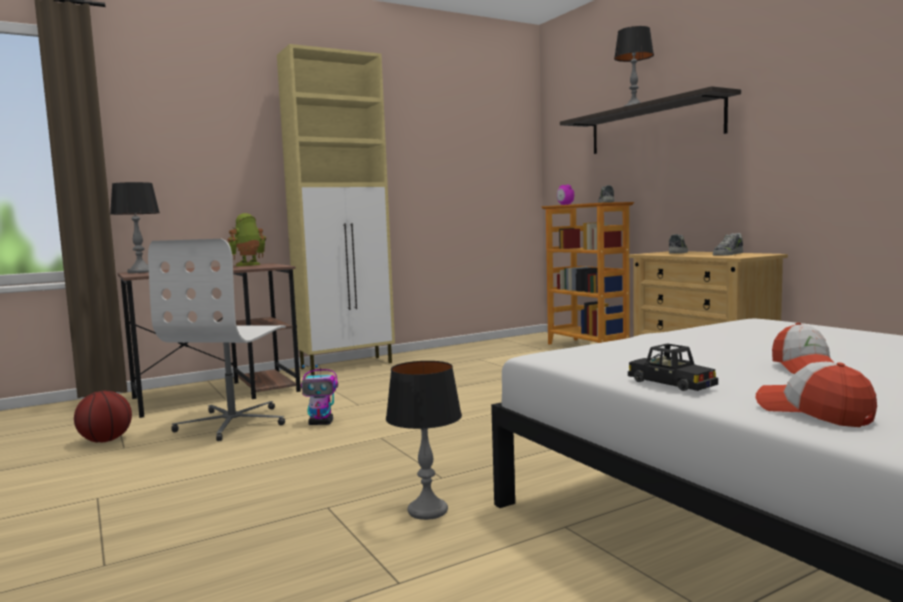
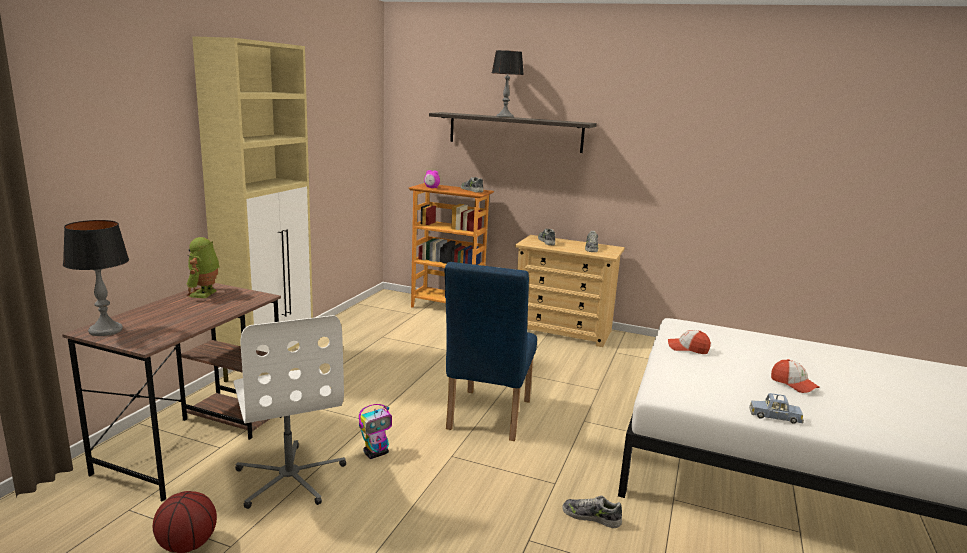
camera: 40 degrees left, 10 degrees up
(427, 511) = (591, 517): table lamp -> shoe
(468, 420) = (486, 418): none -> blue chair
(670, 384) = (774, 417): black toy car -> blue toy car
(814, 412) = (860, 429): cap -> cap (688, 348)

